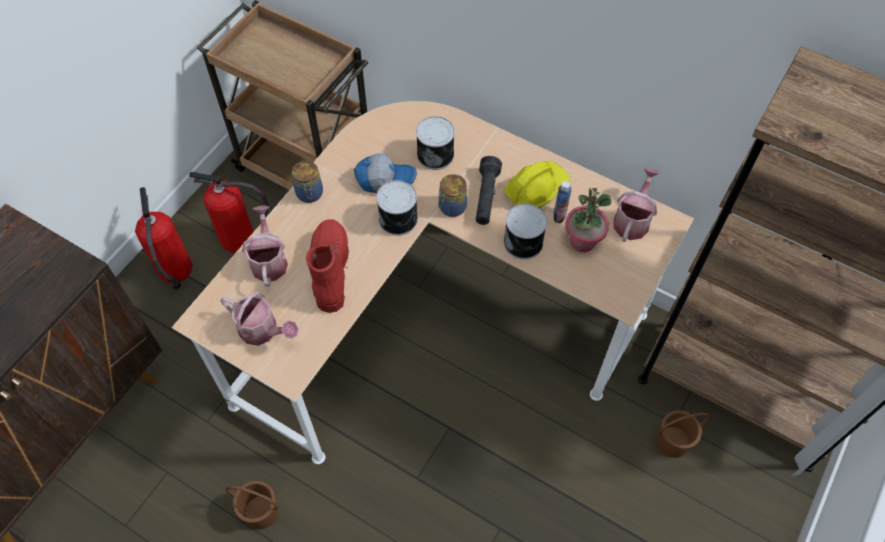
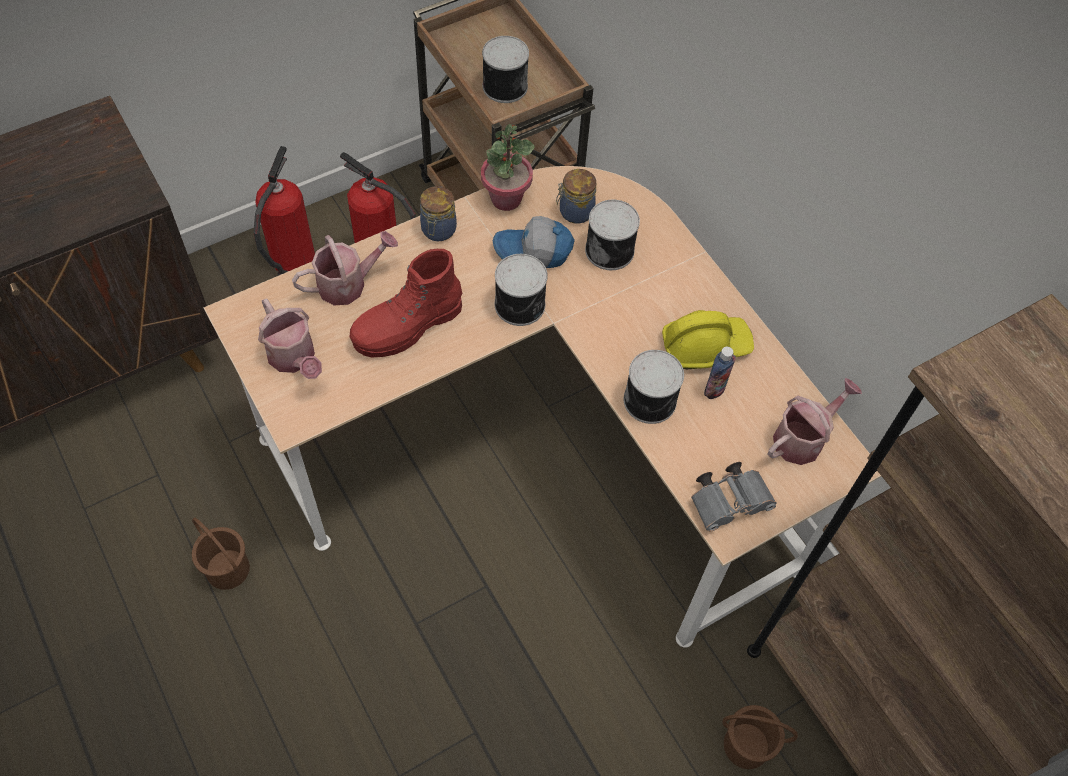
camera: 25 degrees right, 0 degrees up
(269, 260) = (348, 284): watering can -> watering can turned 45 degrees clockwise
(294, 73) = (504, 86): none -> can
(330, 270) = (407, 326): red boot -> red boot turned 150 degrees counterclockwise
(385, 179) = (533, 252): cap -> cap turned 150 degrees clockwise
(451, 207) = (590, 320): jar -> jar (574, 212)
(486, 197) = (639, 327): black flashlight -> none
(582, 241) = (723, 433): potted plant -> potted plant (506, 198)
(614, 283) = (731, 502): none -> grey binoculars

